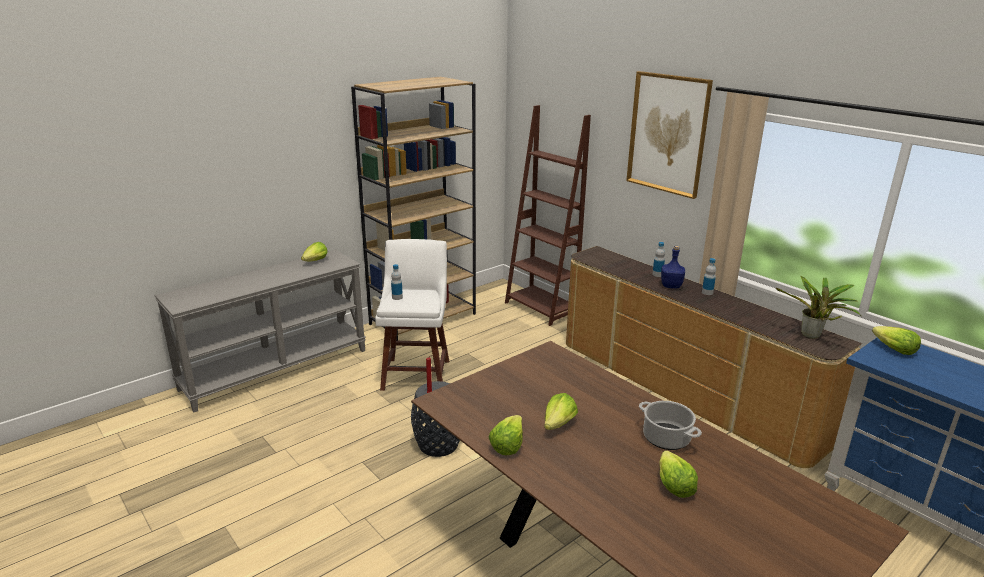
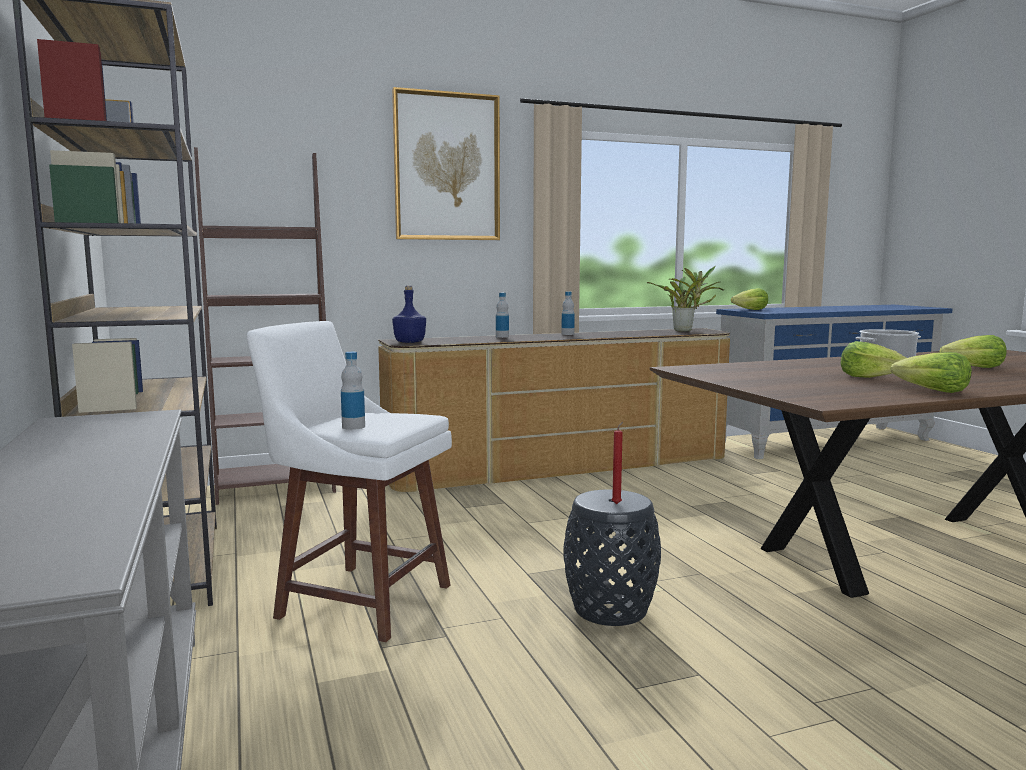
camera: 70 degrees left, 15 degrees down
(315, 261) = (74, 431): lettuce -> none
(671, 286) = (539, 337): blue bottle -> blue bottle (410, 342)

